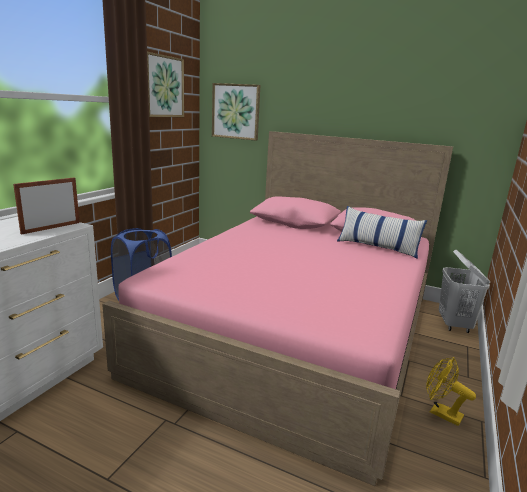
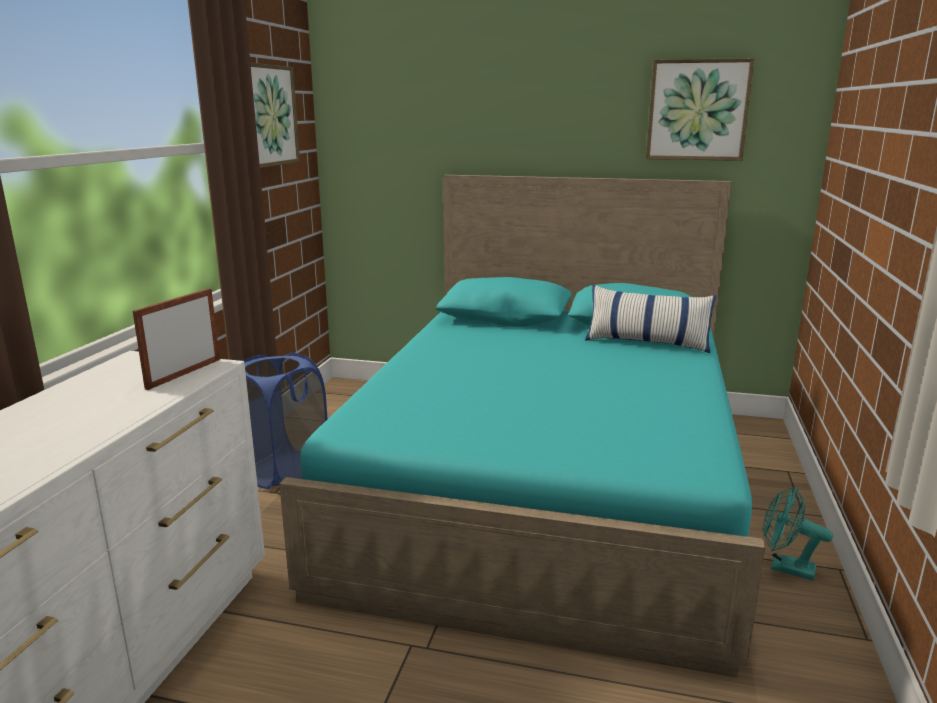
camera: 10 degrees left, 0 degrees up
(236, 111) = (382, 146): picture -> picture (697, 110)
(298, 331) = (547, 485): pink bed -> turquoise bed
(440, 413) = (785, 568): yellow fan -> turquoise fan
(454, 325) = (760, 443): white laundry basket -> none

